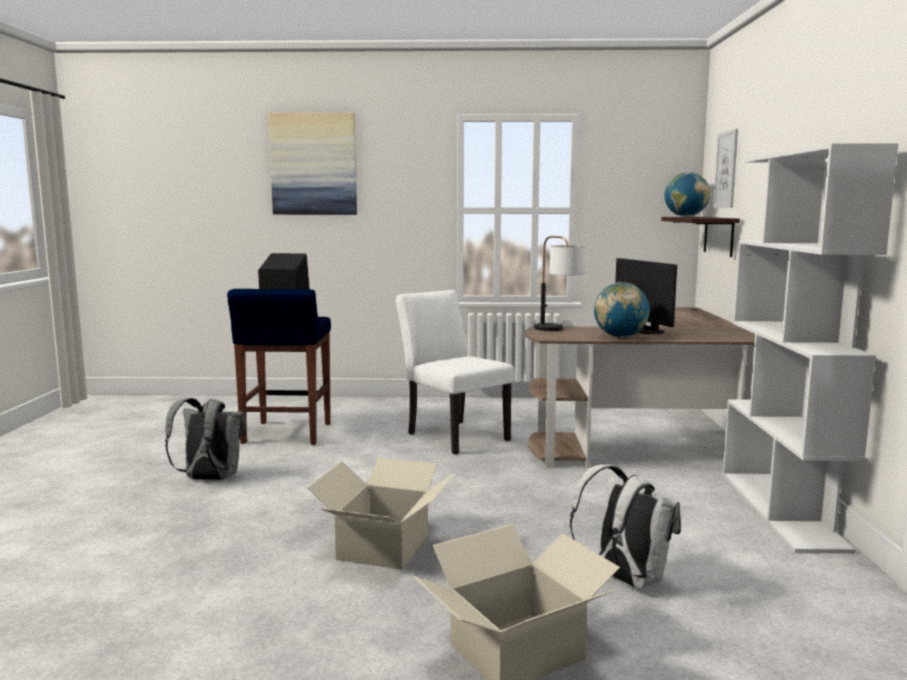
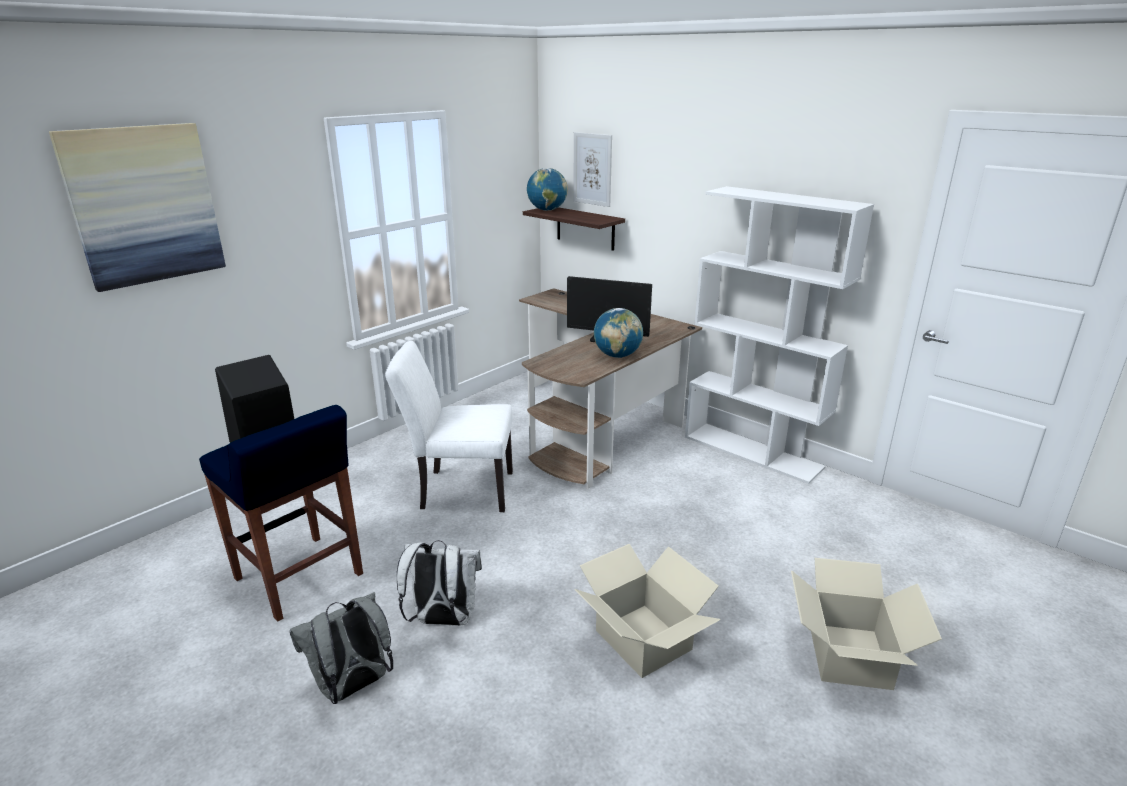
camera: 50 degrees left, 15 degrees up
(558, 330) = (558, 362): table lamp -> none
(624, 579) = (791, 560): white backpack -> white backpack (442, 620)

